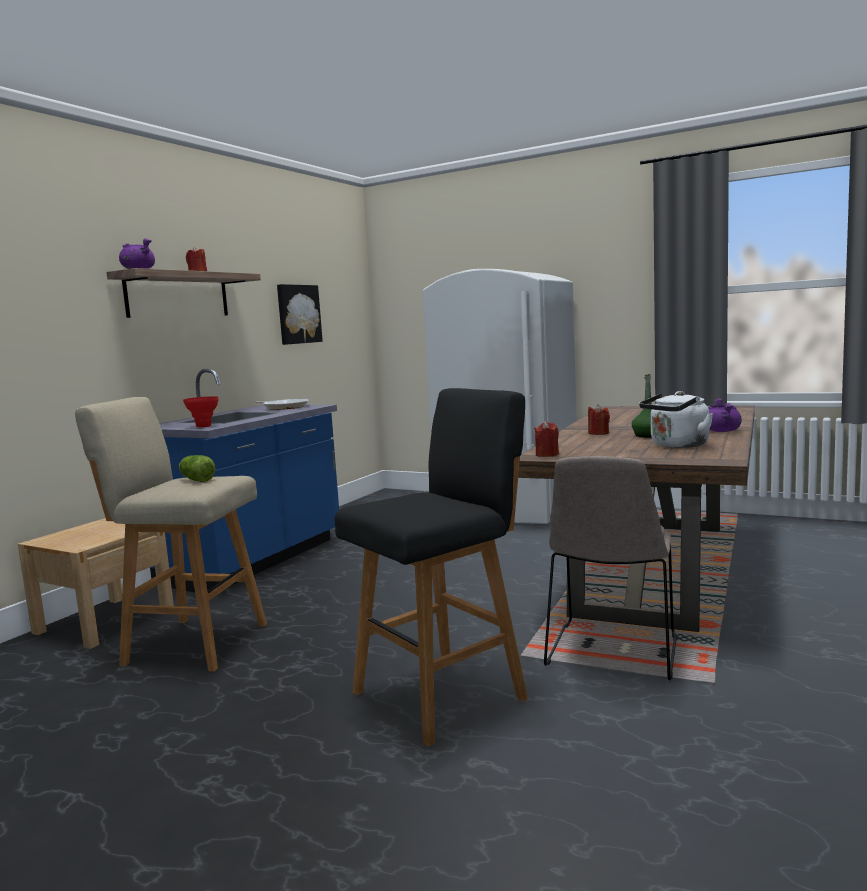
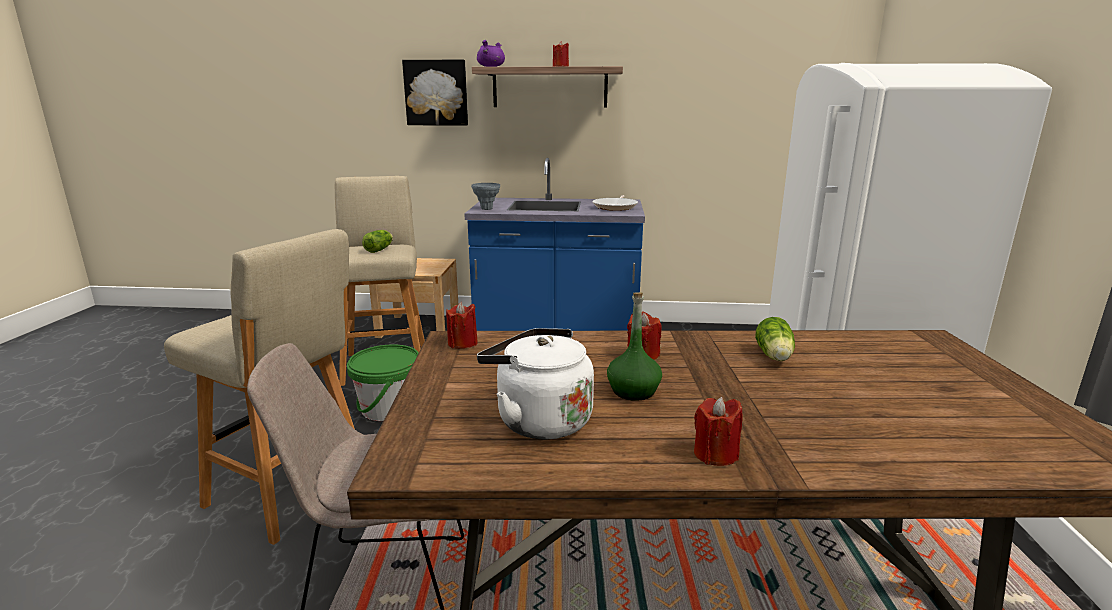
camera: 65 degrees right, 10 degrees up
(204, 426) = (486, 209): red vase -> grey vase
(298, 314) = (714, 108): picture -> picture (436, 93)
(313, 644) = (389, 408): none -> green bucket
(443, 693) = (292, 493): black stool -> beige stool
(617, 421) = (774, 356): none -> lettuce
(721, 431) = (715, 454): purple cooking pot -> red candle

